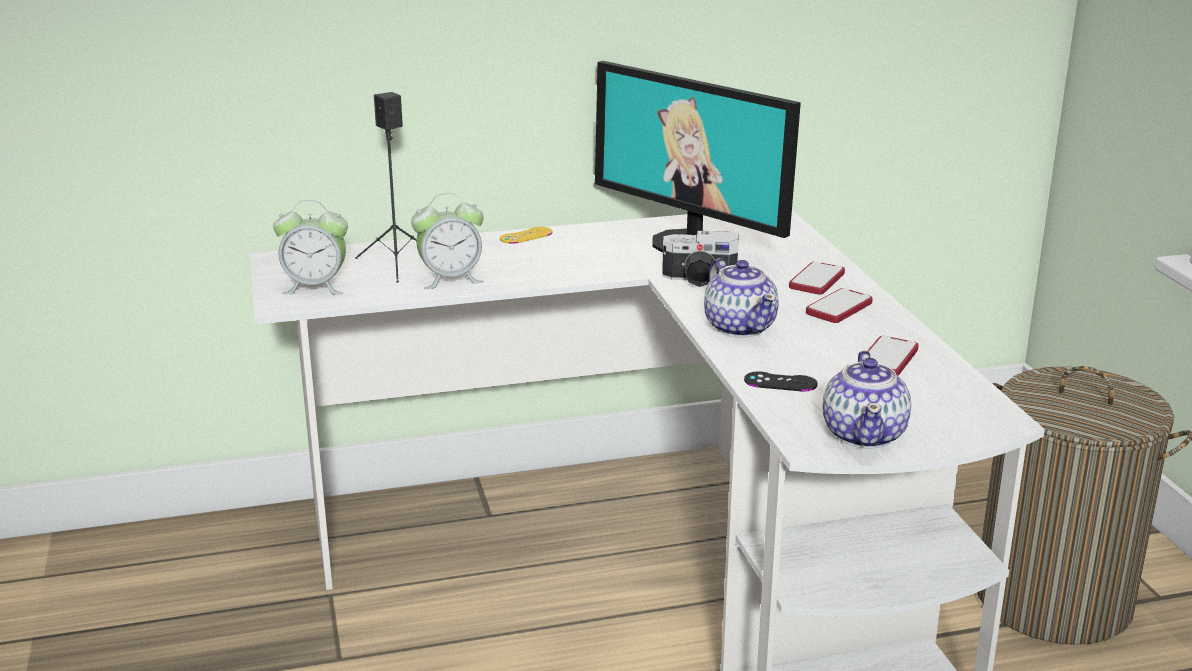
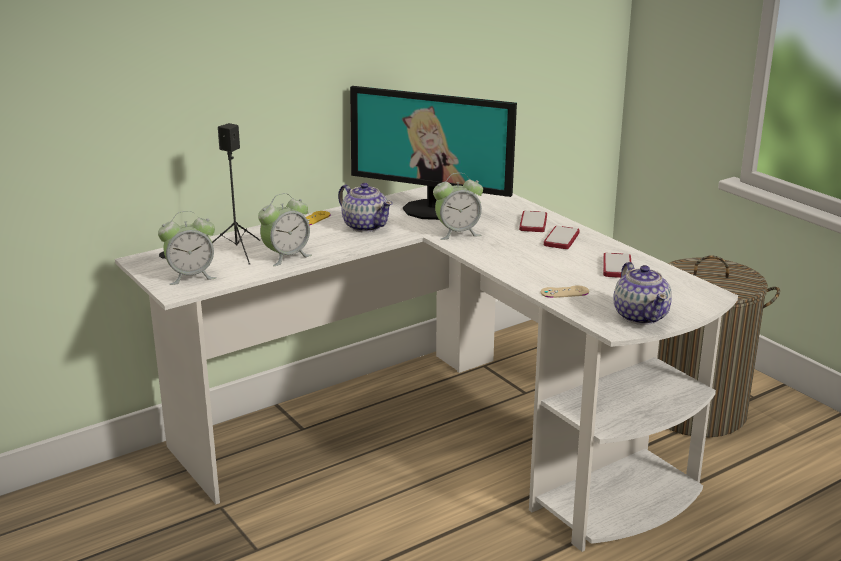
camera: 20 degrees left, 0 degrees up
(699, 280) = (457, 233): camera -> alarm clock
(740, 327) = (510, 260): teapot -> teapot (365, 226)
(780, 382) = (564, 292): black game controller -> beige game controller

